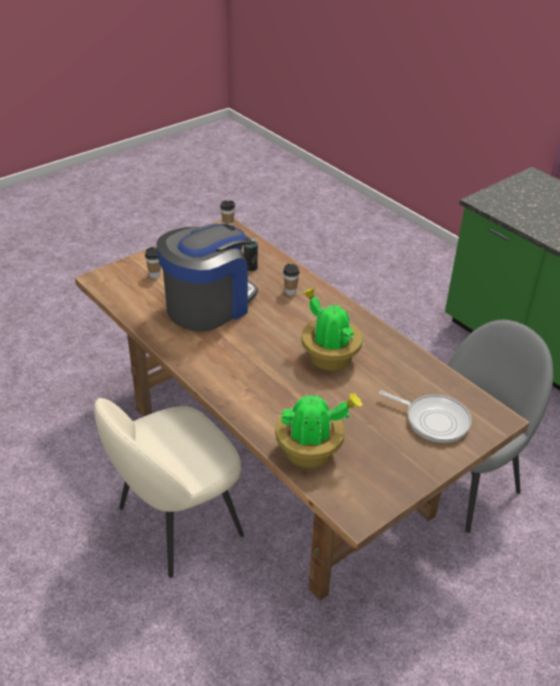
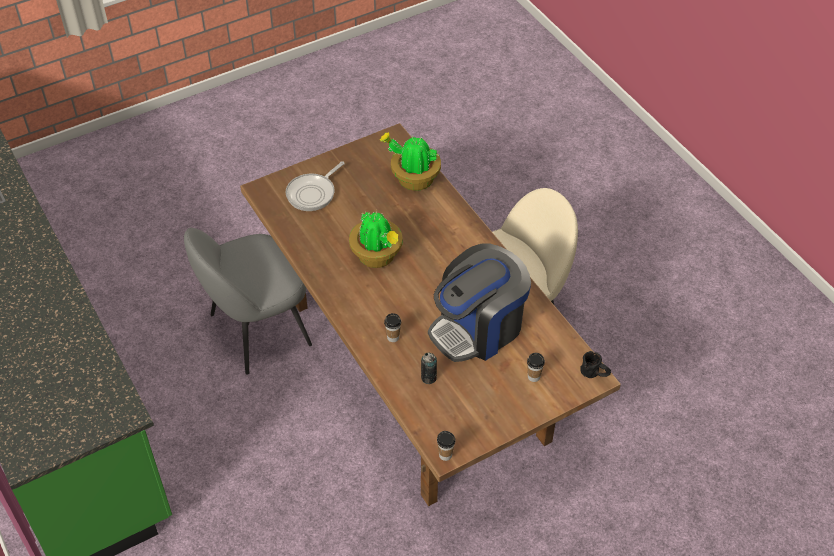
camera: 170 degrees left, 10 degrees up
(97, 281) = (595, 374): none -> black mug
(433, 420) = (313, 193): frying pan -> frying pan turned 90 degrees counterclockwise

